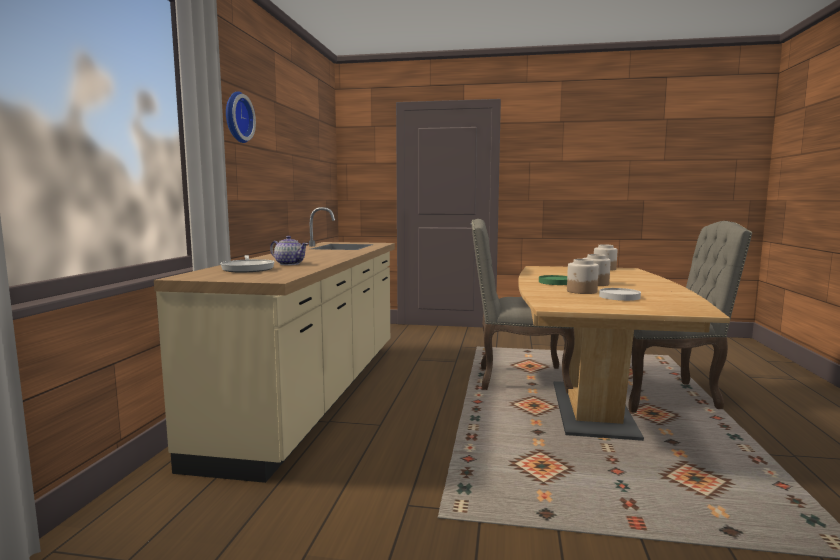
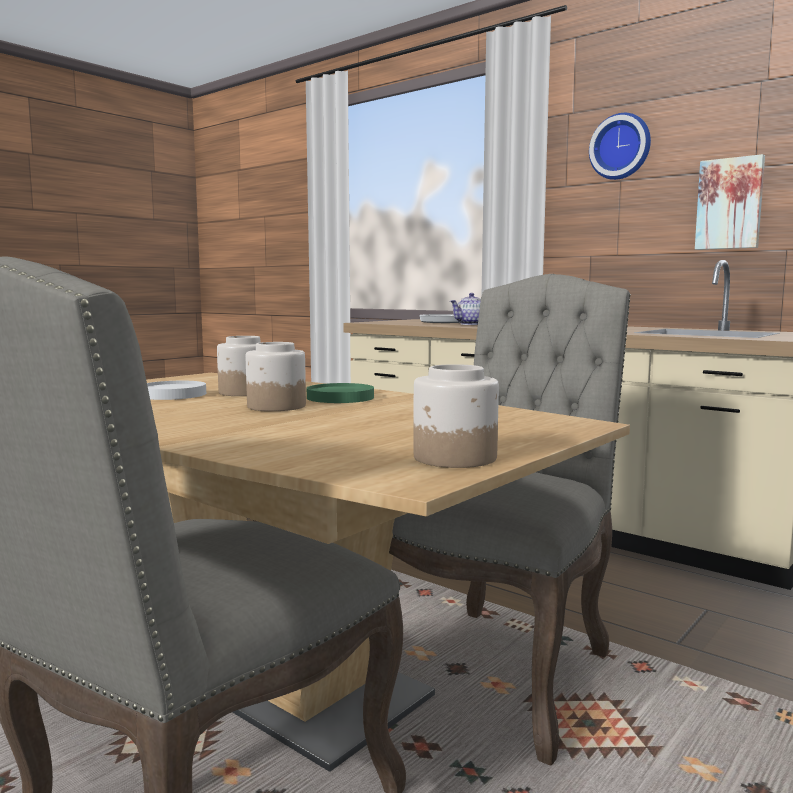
camera: 120 degrees right, 0 degrees up
(274, 171) = (730, 204): none -> picture

